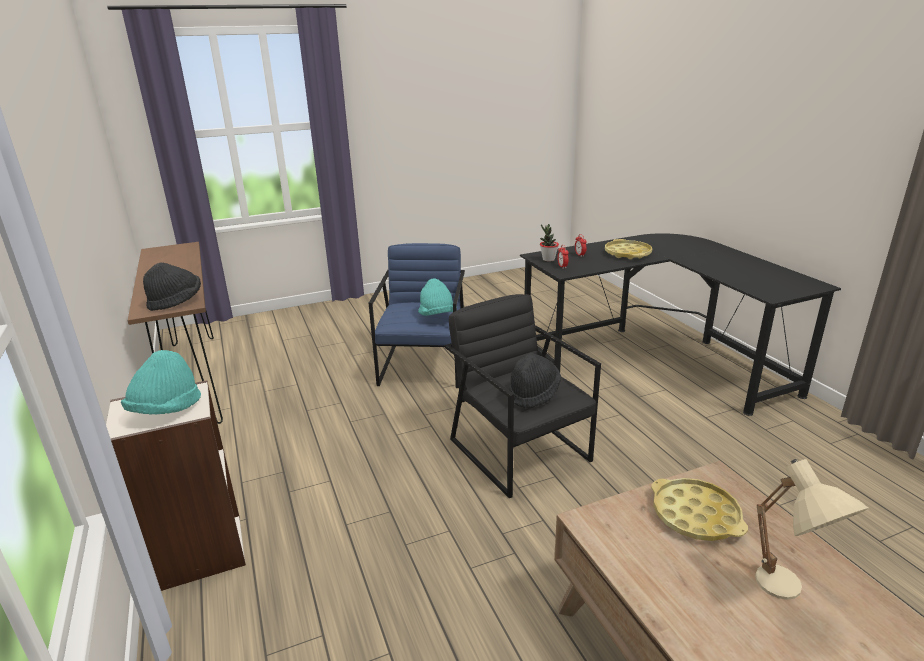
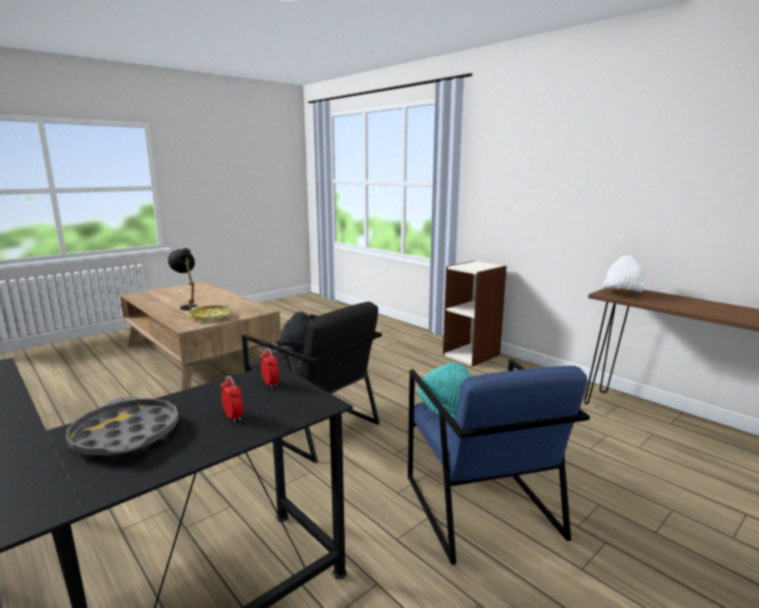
camera: 160 degrees right, 10 degrees down
(166, 410) = (471, 265): turquoise hat -> none
(176, 302) = (621, 294): black hat -> white hat
(548, 259) = (295, 397): potted plant -> none
(627, 253) = (126, 435): yellow tray -> grey tray
(788, 595) = (188, 306): beige table lamp -> black table lamp

